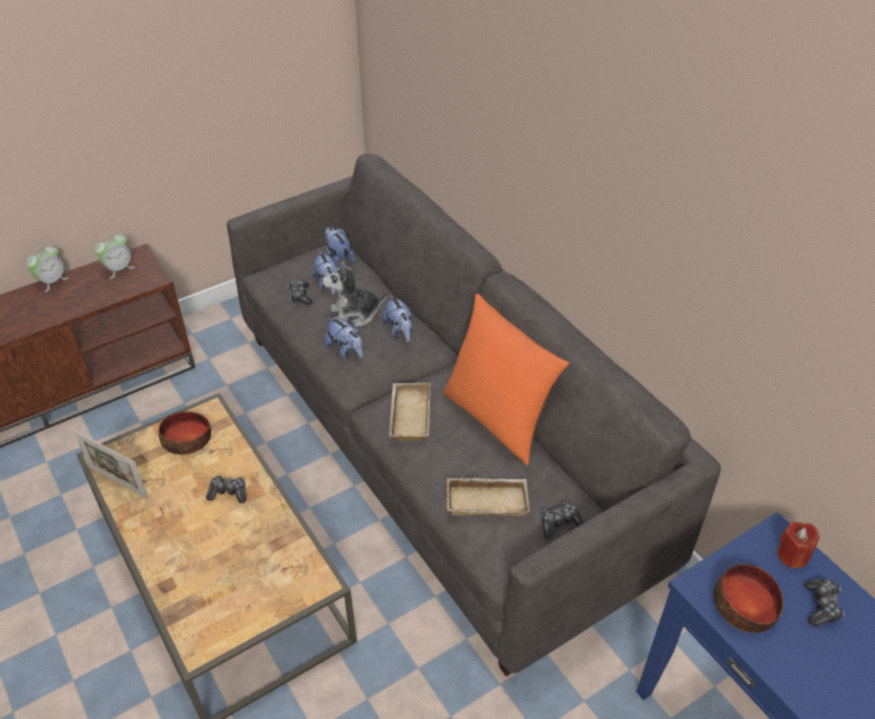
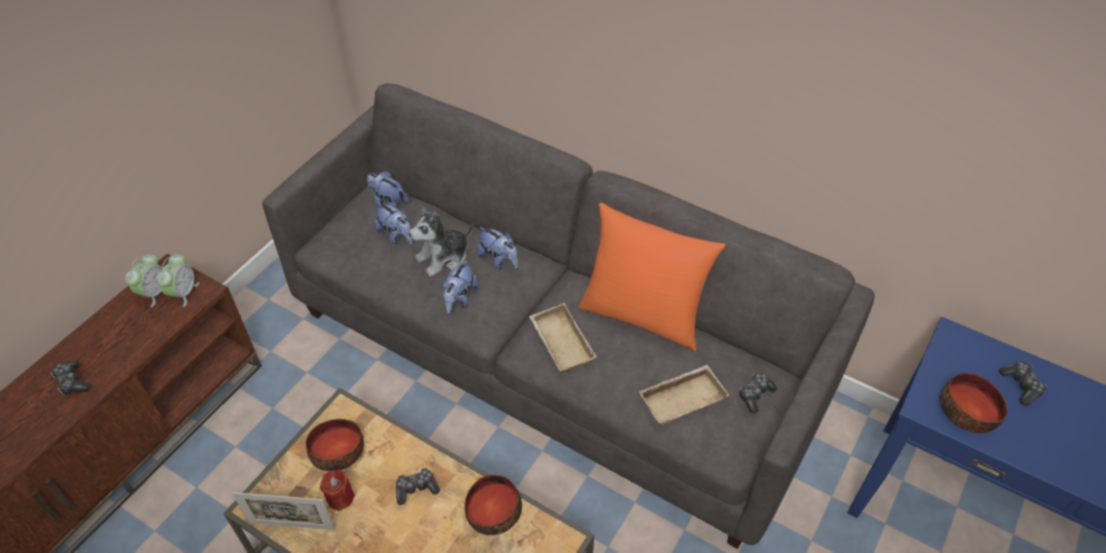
camera: 25 degrees left, 5 degrees up
(52, 281) = (83, 333): alarm clock -> alarm clock (183, 293)
(278, 535) = (493, 510): none -> bowl
(300, 296) = (375, 256): game controller -> game controller (72, 382)
(346, 351) = (459, 299): plush toy -> plush toy turned 90 degrees clockwise
(792, 555) = (975, 350): red candle -> red candle (340, 497)

